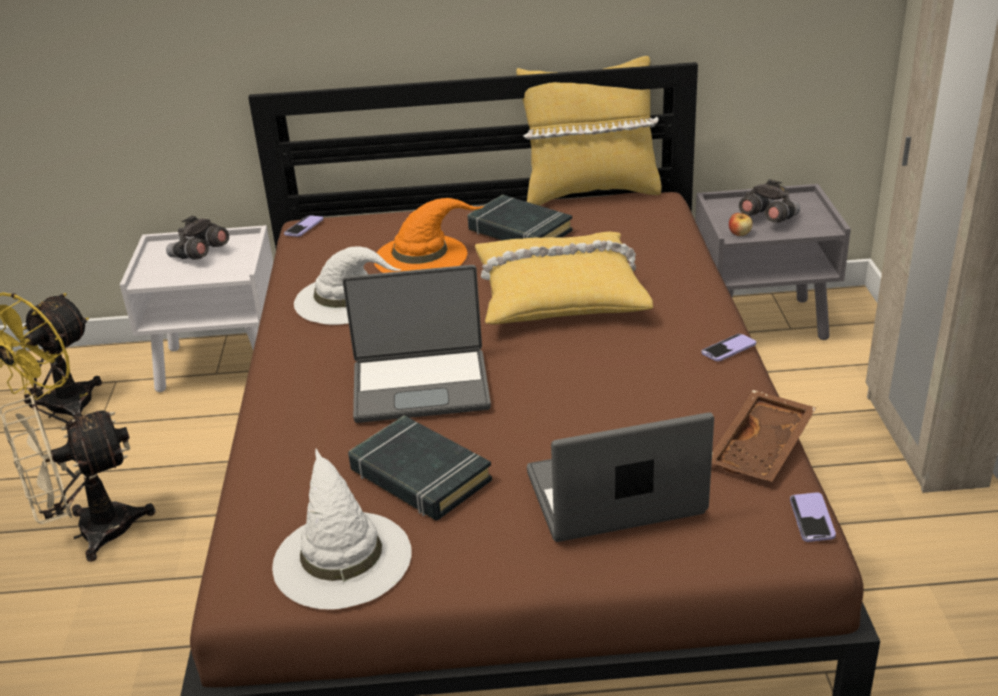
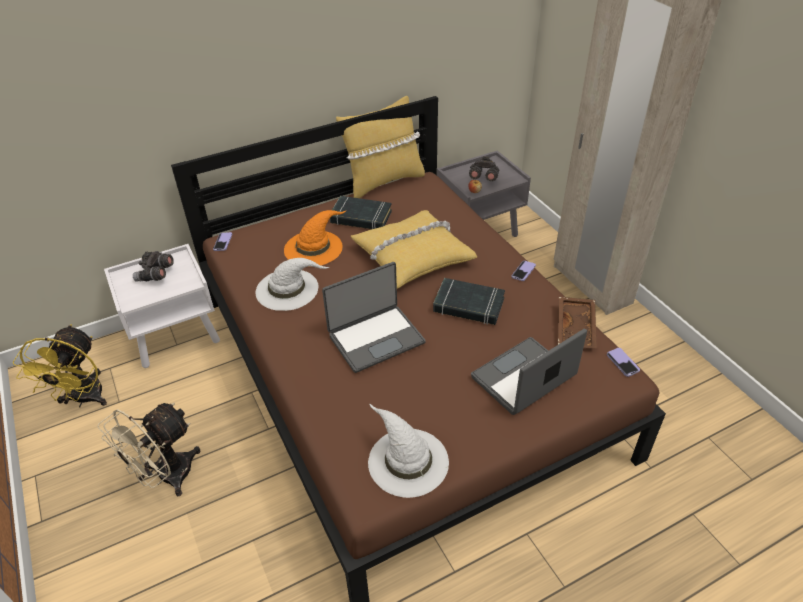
camera: 25 degrees left, 10 degrees up
(419, 476) = (414, 396): black book -> black book (468, 306)

